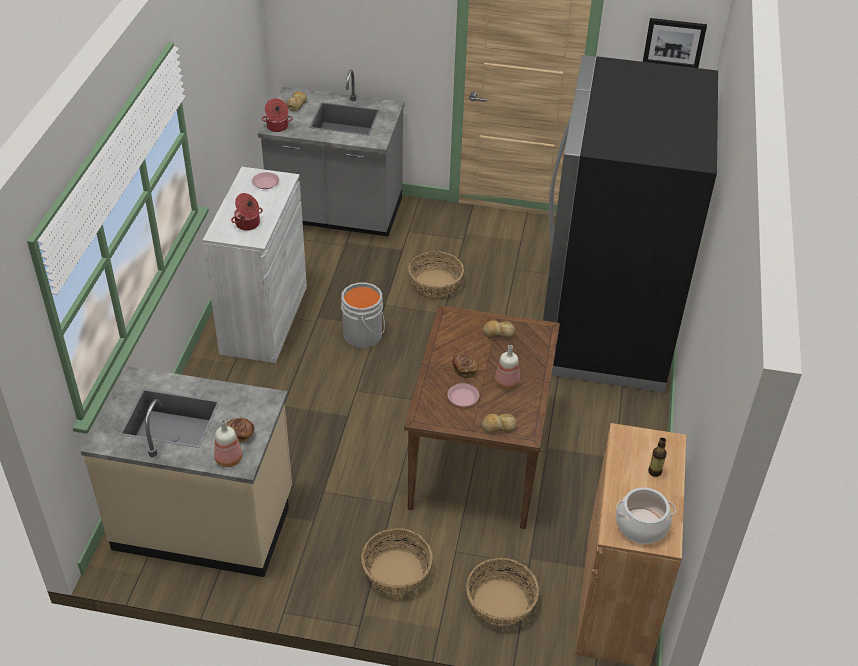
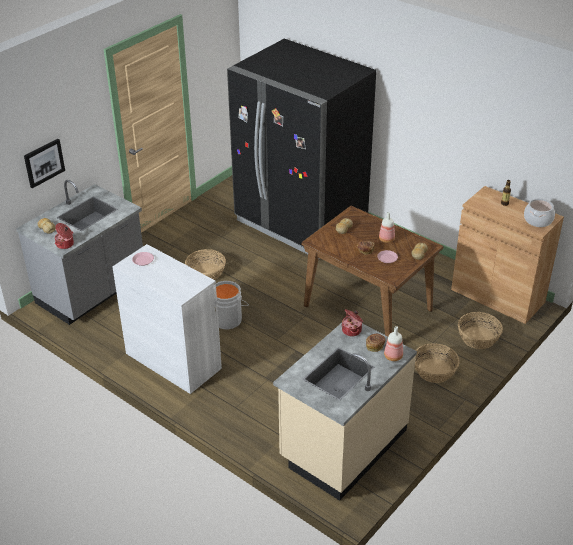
camera: 60 degrees left, 5 degrees down
(248, 224) = (182, 280): cooking pot -> cooking pot (352, 330)
(674, 43) = (220, 47): picture -> picture (44, 162)

